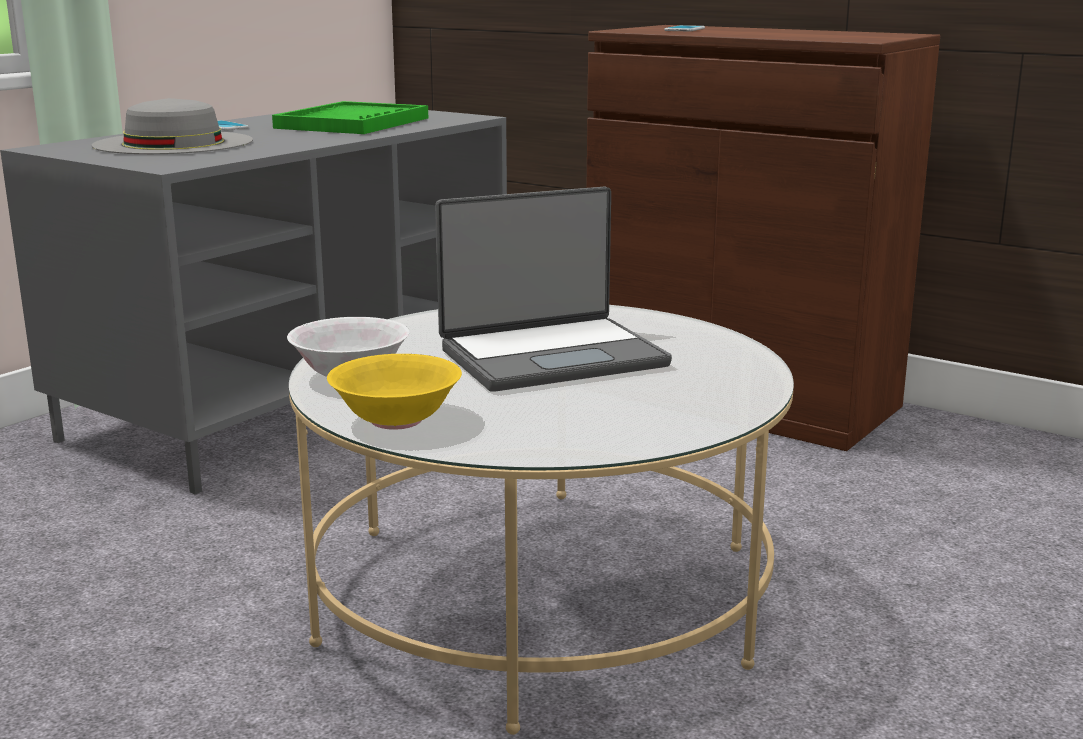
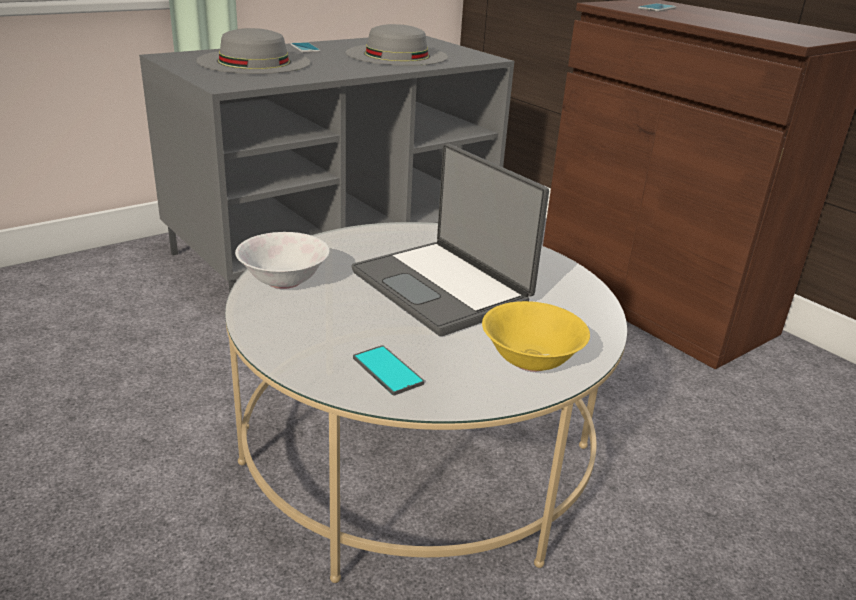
camera: 15 degrees right, 10 degrees up
(353, 123) = (396, 55): green tray -> grey hat
(395, 420) = (282, 335): yellow bowl -> yellow bowl (530, 360)
(548, 431) = (387, 371): none -> phone
(551, 356) = (443, 288): laptop -> laptop turned 60 degrees clockwise

